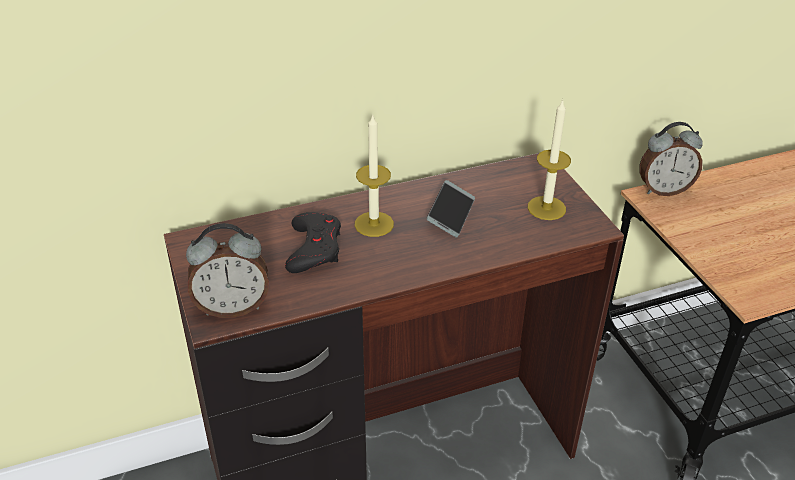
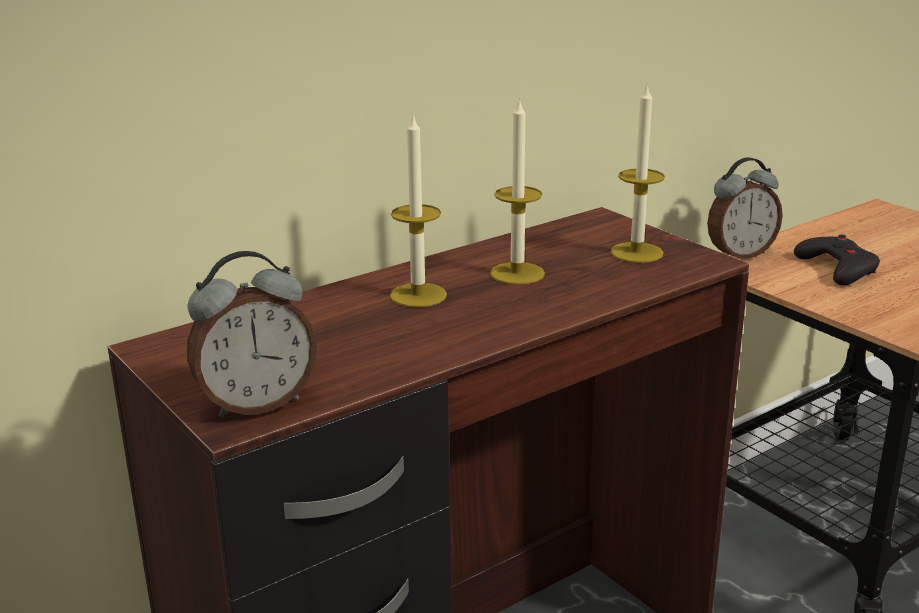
camera: 15 degrees left, 15 degrees down
(314, 248) = (347, 328): black game controller -> black game controller (837, 268)
(451, 214) = (517, 273): phone -> candle

